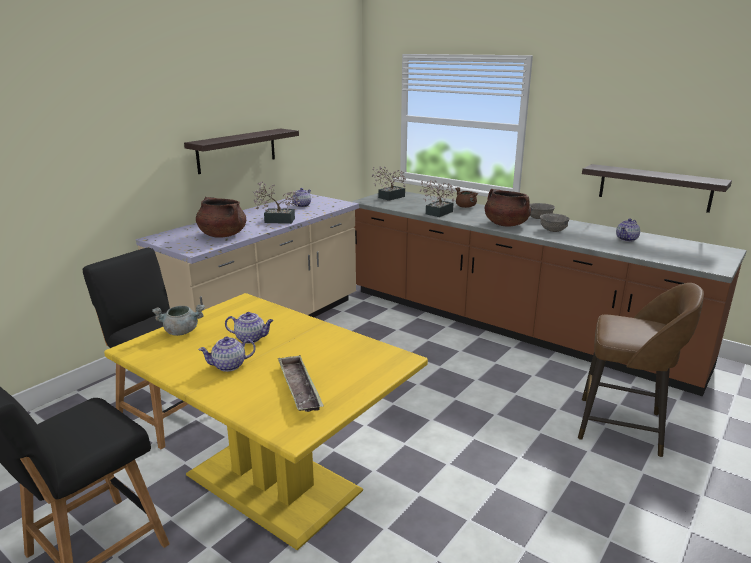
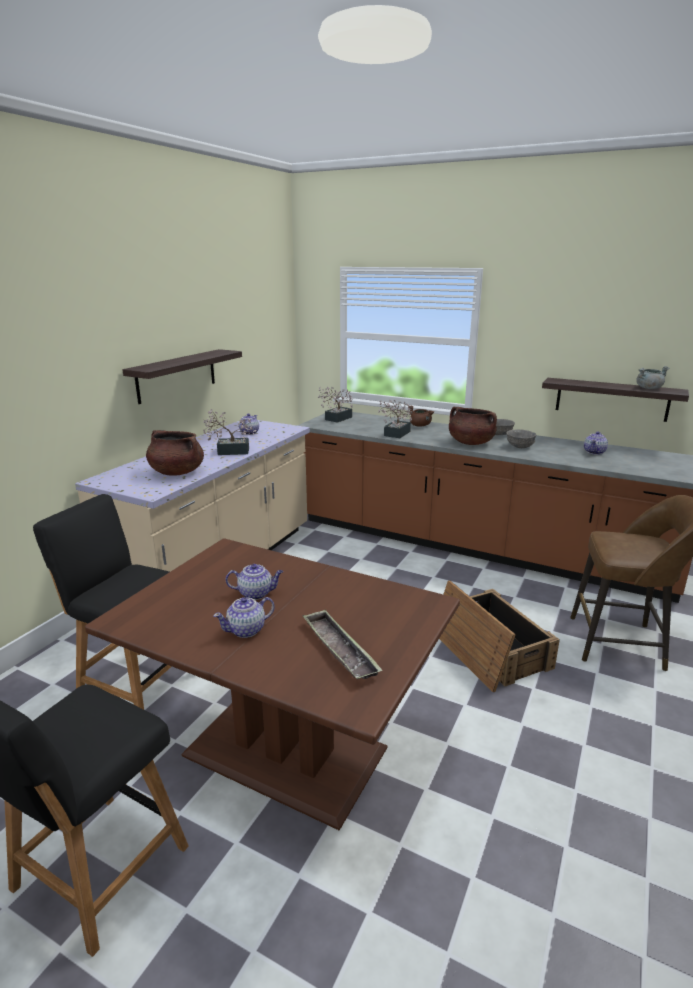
camera: 10 degrees left, 0 degrees up
(182, 331) = (171, 592): grey cooking pot -> grey cooking pot (649, 388)
(274, 481) = (286, 749): yellow dining table -> brown dining table
(489, 419) = (489, 650): none -> crate

